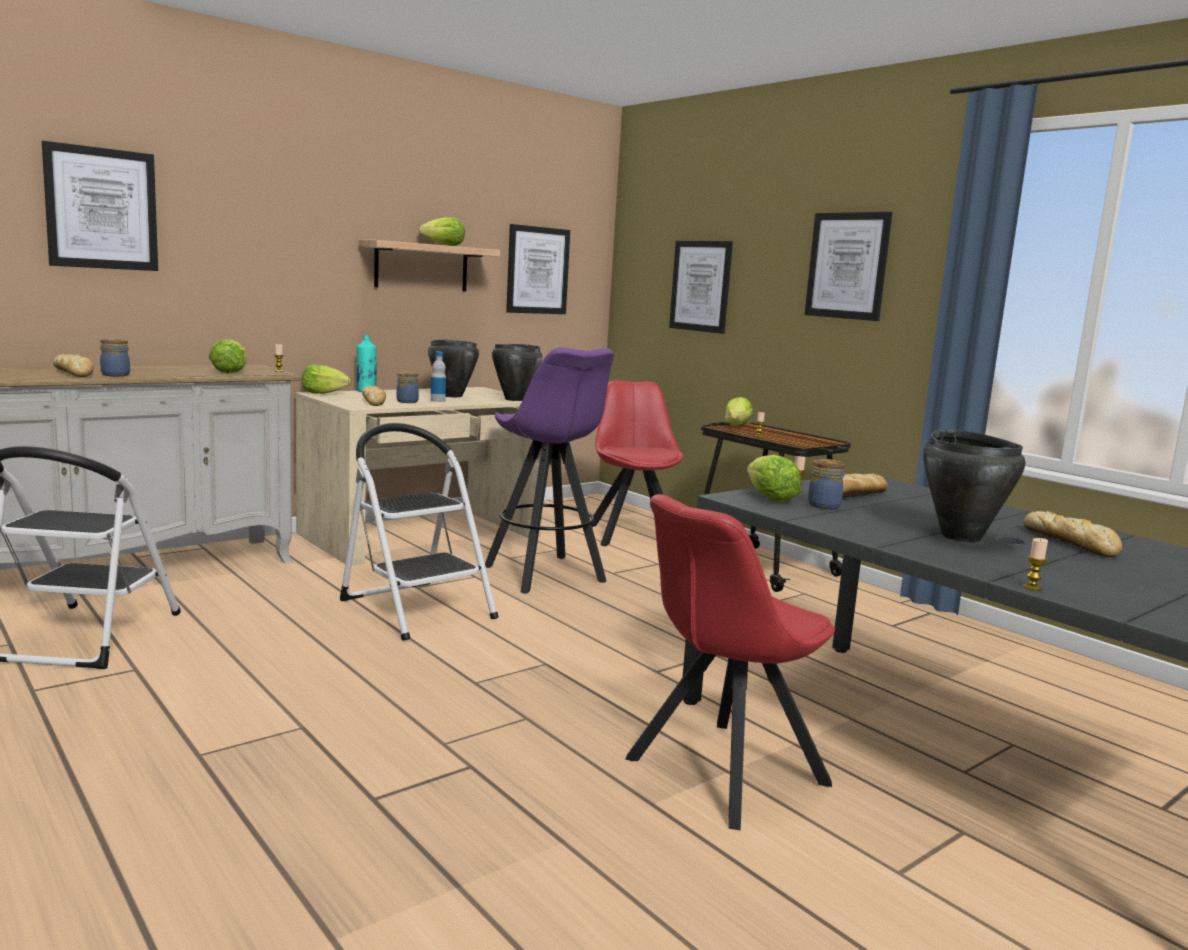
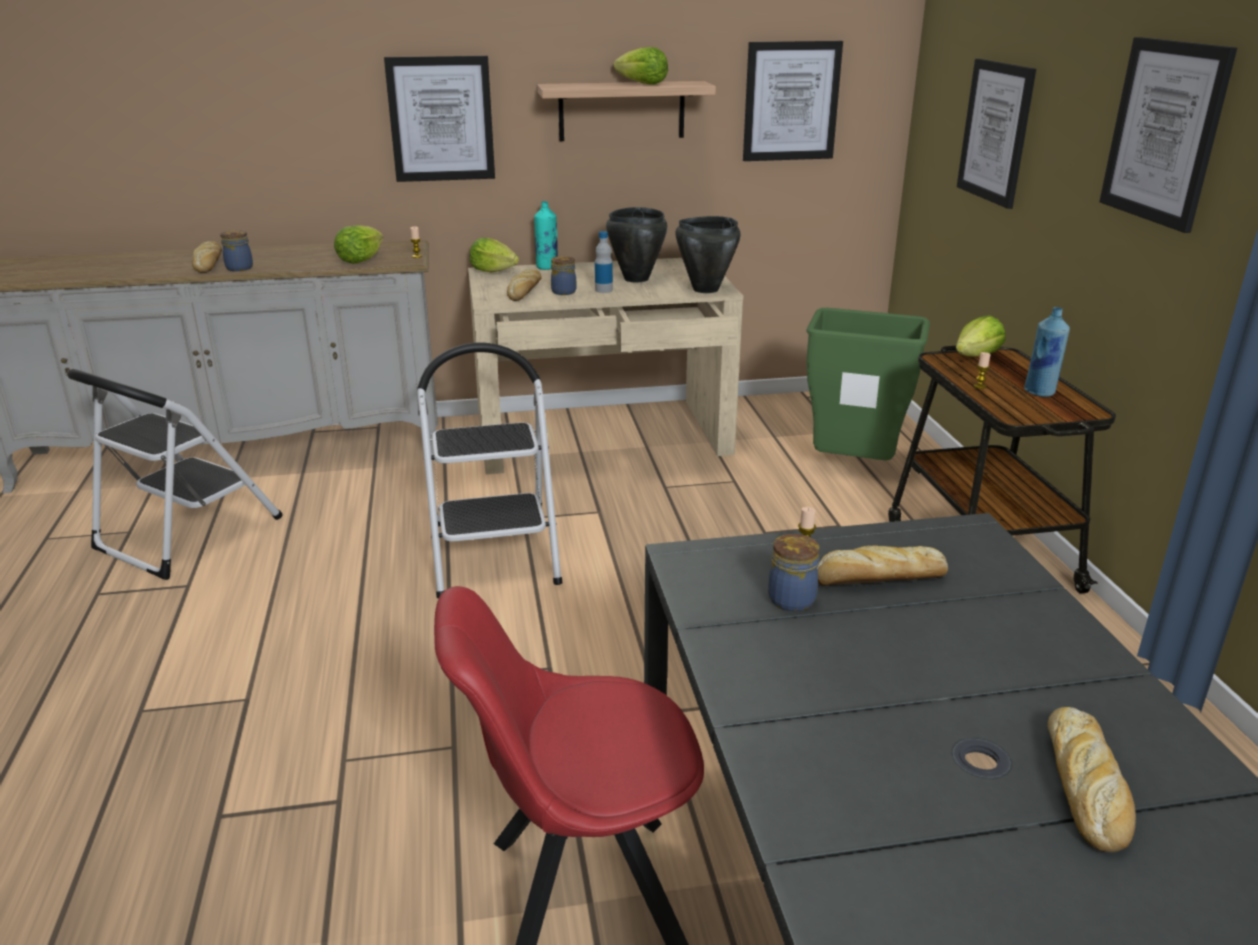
camera: 30 degrees right, 15 degrees up
(101, 208) = (246, 78): picture -> picture (441, 119)
(545, 575) = (680, 523): purple stool -> none
(633, 535) = (854, 468): red chair -> green trash can
(769, 498) = (735, 567): lettuce -> none
(795, 437) = (1040, 392): none -> blue bottle
(961, 537) = (899, 727): black cooking pot -> none
(1032, 587) = (813, 902): candle -> none

